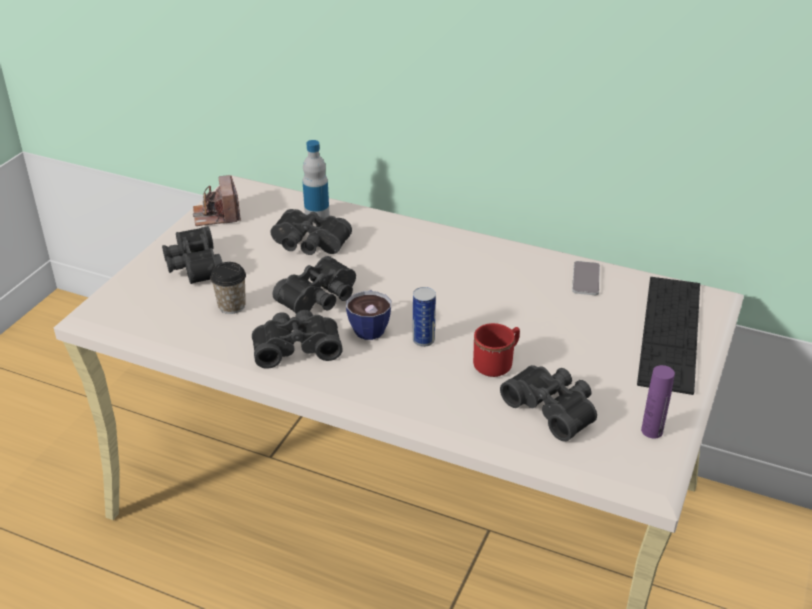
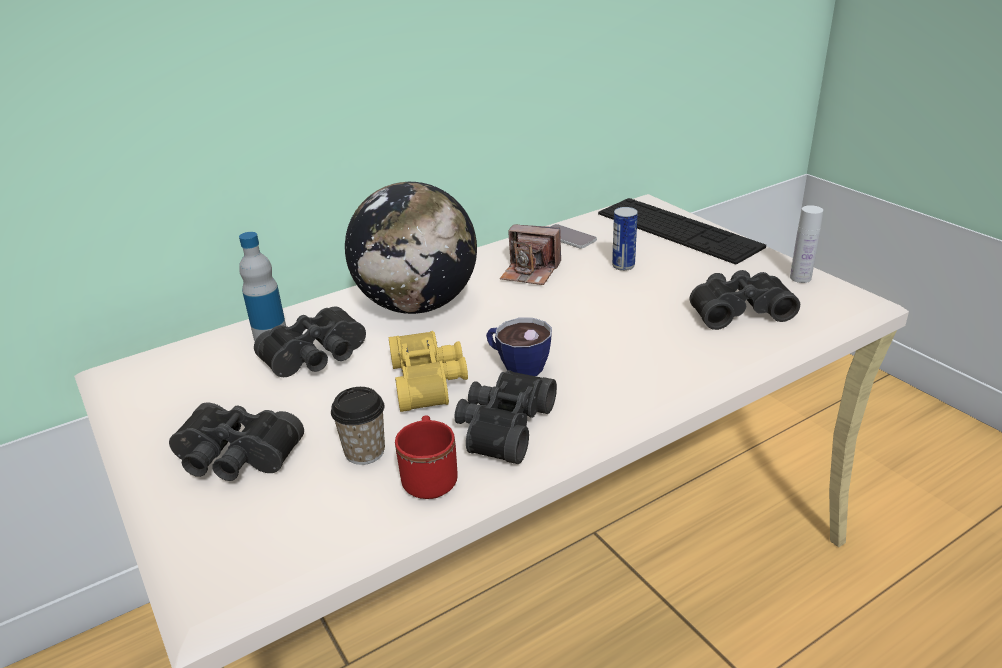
camera: 55 degrees left, 5 degrees down
(217, 215) = (155, 406): camera -> camera (530, 272)
(321, 298) = (430, 381): black binoculars -> yellow binoculars
(407, 253) = (417, 305): none -> globe
(423, 340) = (573, 342): can -> can (623, 266)
(497, 364) = (649, 315): red mug -> red mug (430, 476)
(652, 431) = (800, 278): purple bottle -> white bottle

